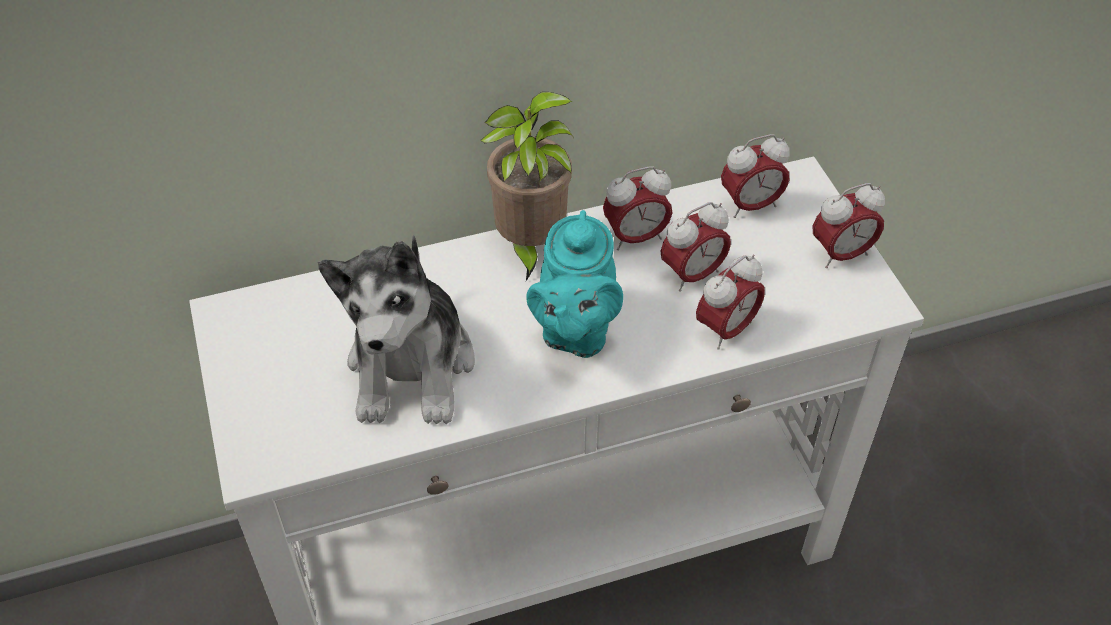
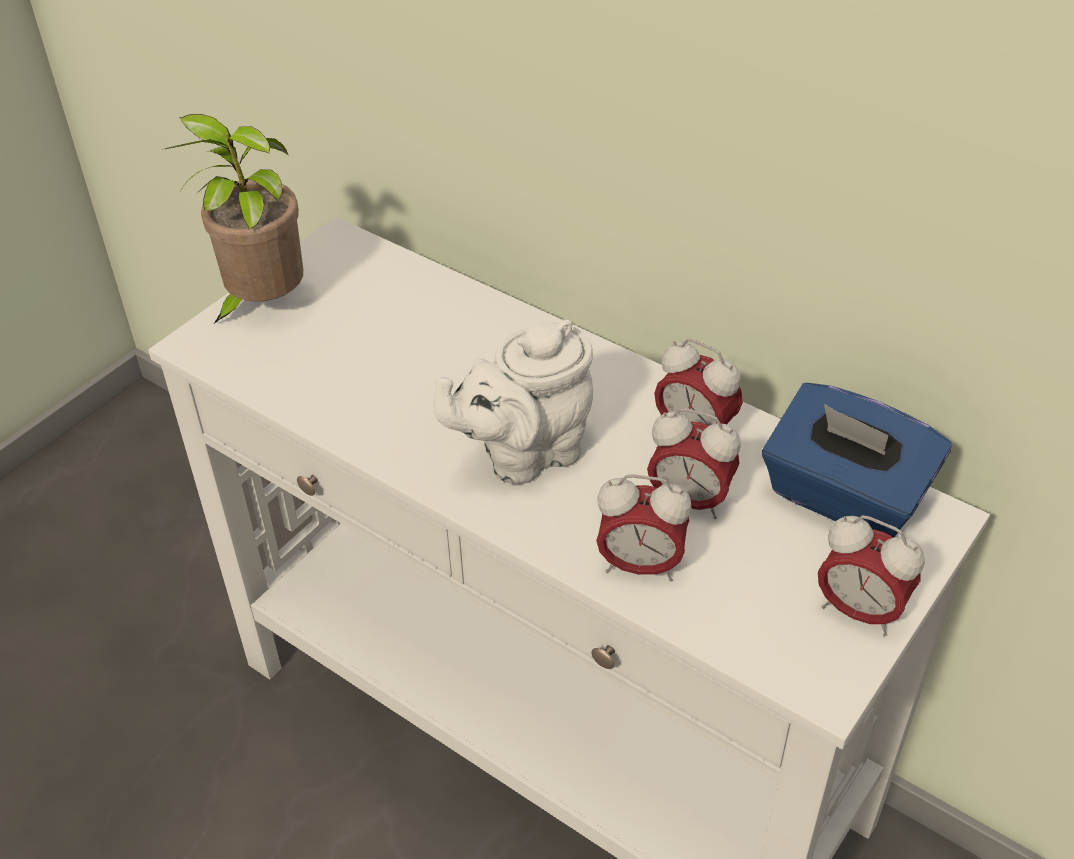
camera: 55 degrees right, 5 degrees down
(412, 366) = (380, 372): plush toy -> none
(529, 247) = (599, 368): potted plant -> potted plant (262, 306)
(574, 331) = (524, 453): turquoise teapot -> white teapot
(750, 205) = (844, 497): alarm clock -> blue tissue box

